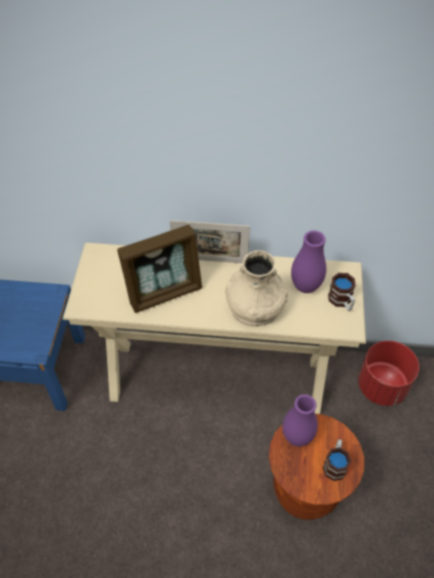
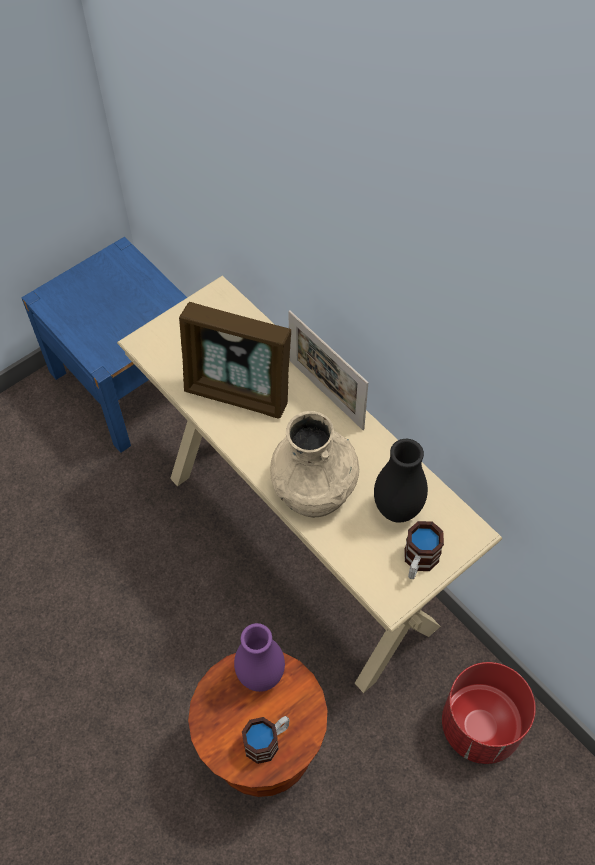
camera: 45 degrees right, 5 degrees up
(305, 286) = (397, 510): purple vase -> black vase

